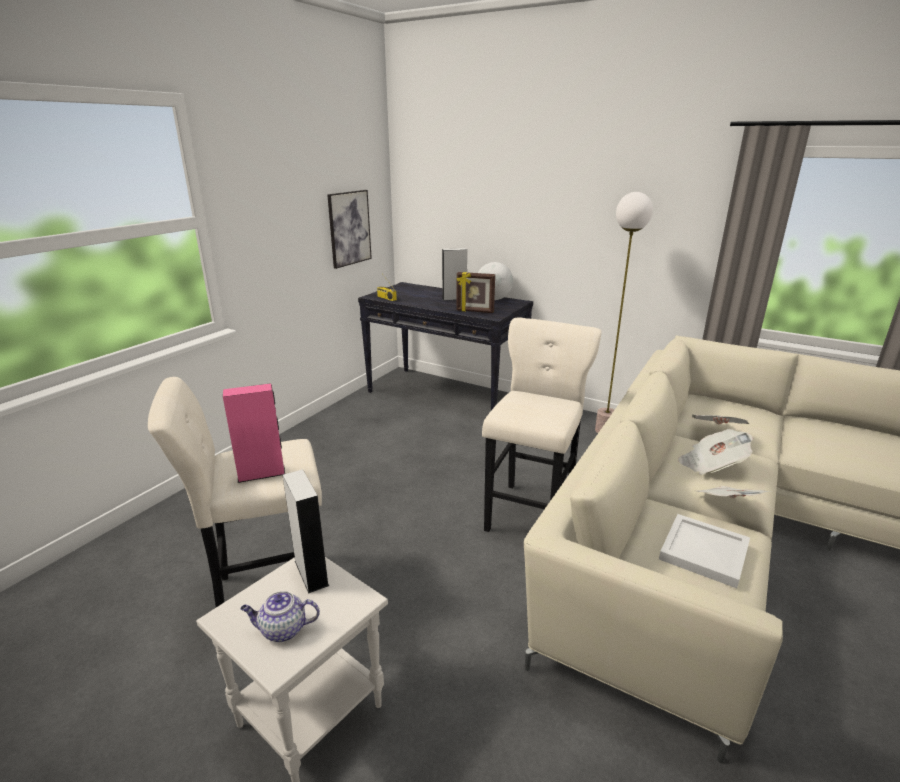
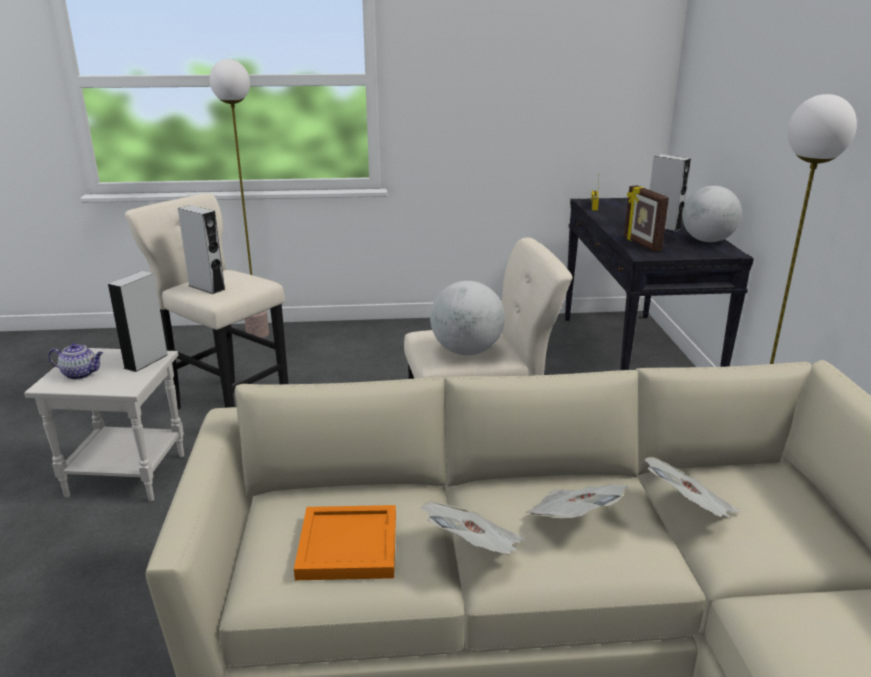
camera: 55 degrees right, 0 degrees up
(152, 527) = (258, 334): none -> floor lamp
(261, 473) = (207, 287): pink speaker -> grey speaker
(282, 630) = (81, 374): teapot -> teapot turned 135 degrees clockwise
(349, 228) = (582, 112): picture -> none
(547, 409) = (466, 351): none -> globe
(705, 552) = (349, 547): white tray -> orange tray

